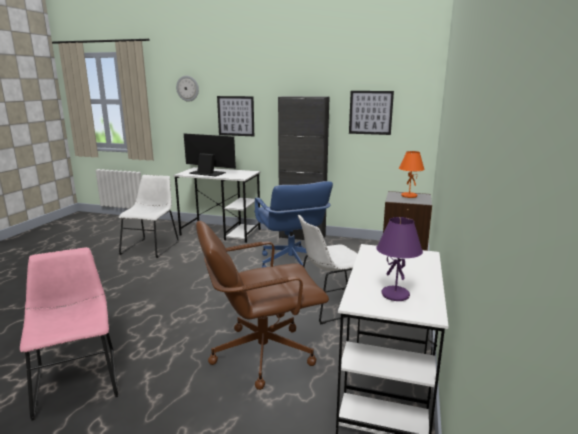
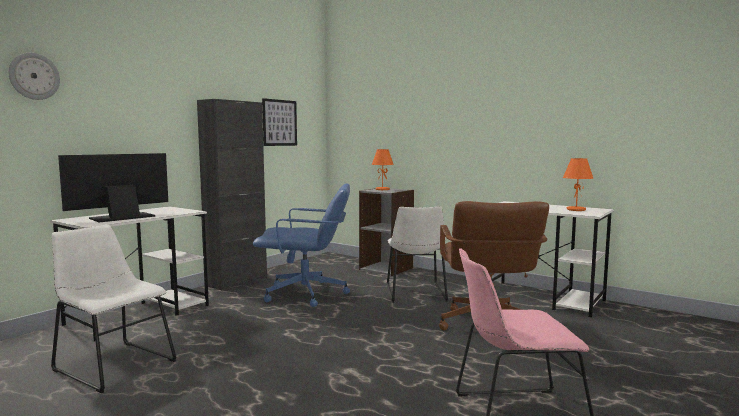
camera: 70 degrees left, 10 degrees down
(236, 116) = (128, 126): picture -> none
(396, 295) = (576, 210): purple table lamp -> orange table lamp

